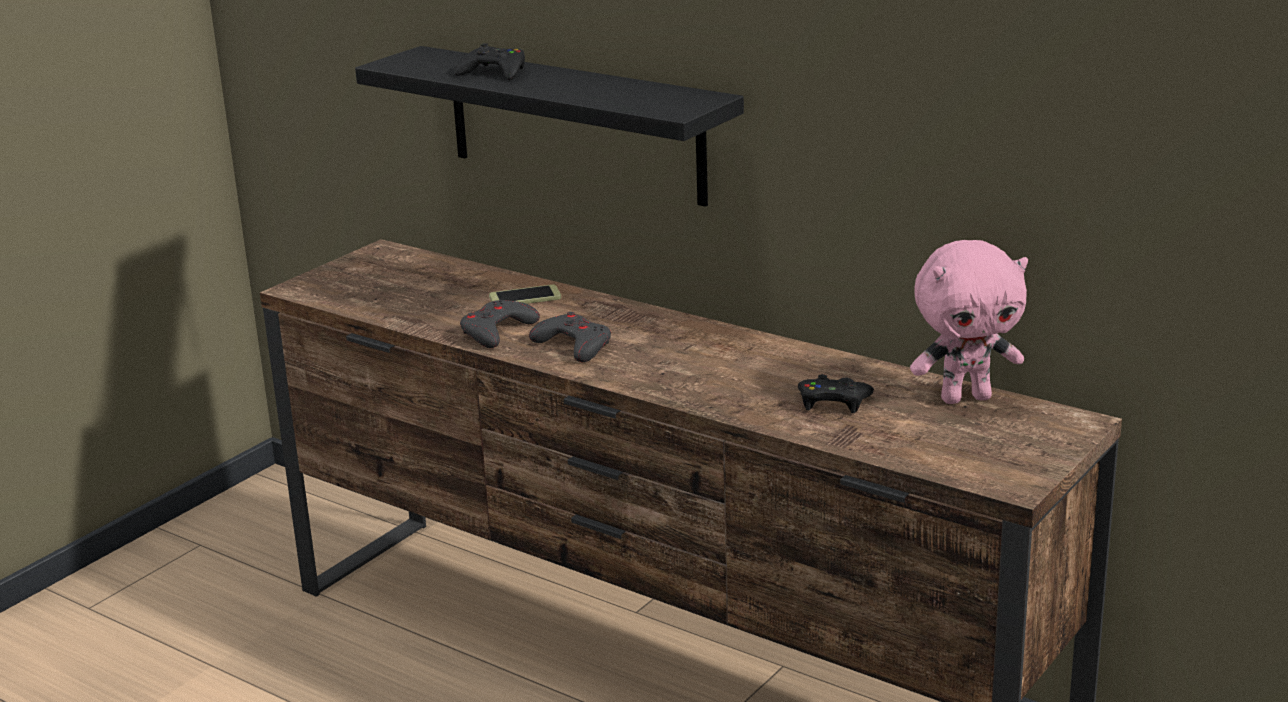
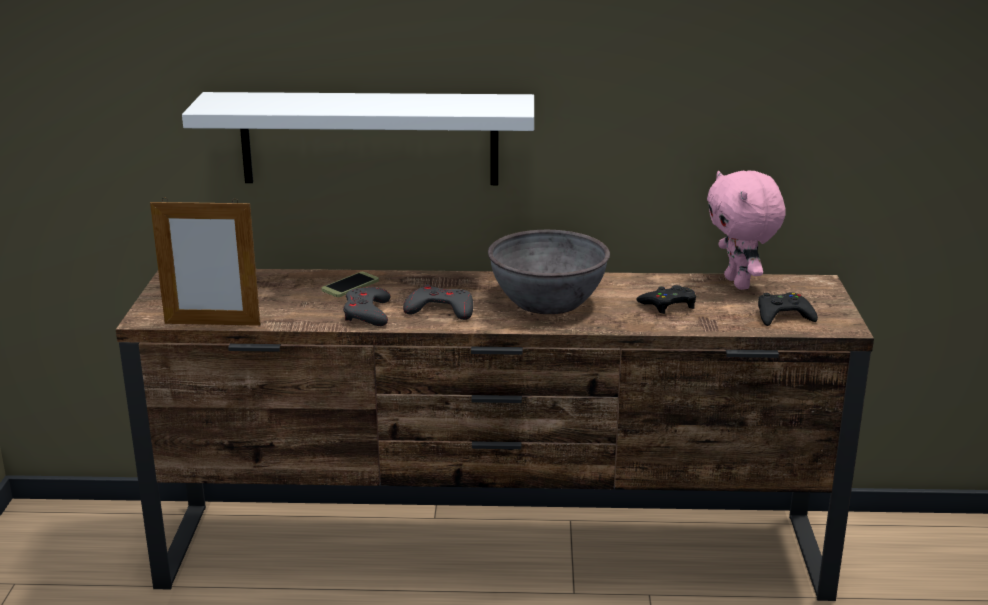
camera: 35 degrees left, 0 degrees up
(343, 307) = (212, 324): none -> picture frame
(494, 72) = (313, 102): black game controller -> black game controller (783, 316)
(575, 124) = (369, 138): black shelf -> white shelf
(700, 363) = (547, 301): none -> grey bowl
(966, 398) = (739, 283): pink plush toy -> pink plush toy turned 120 degrees clockwise

